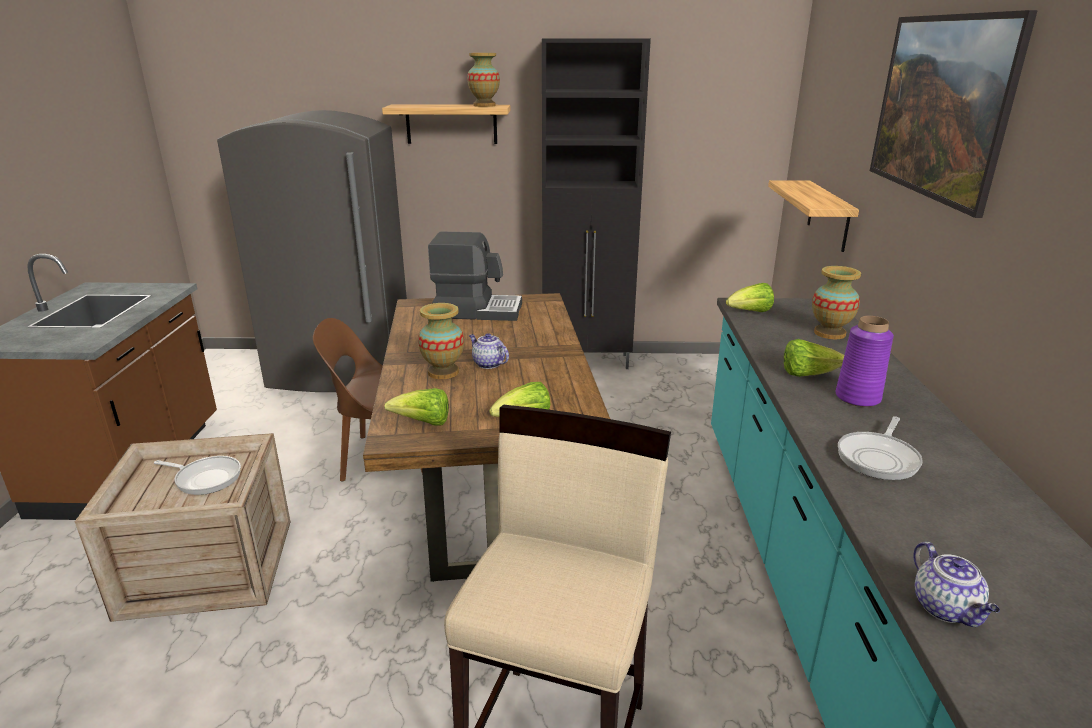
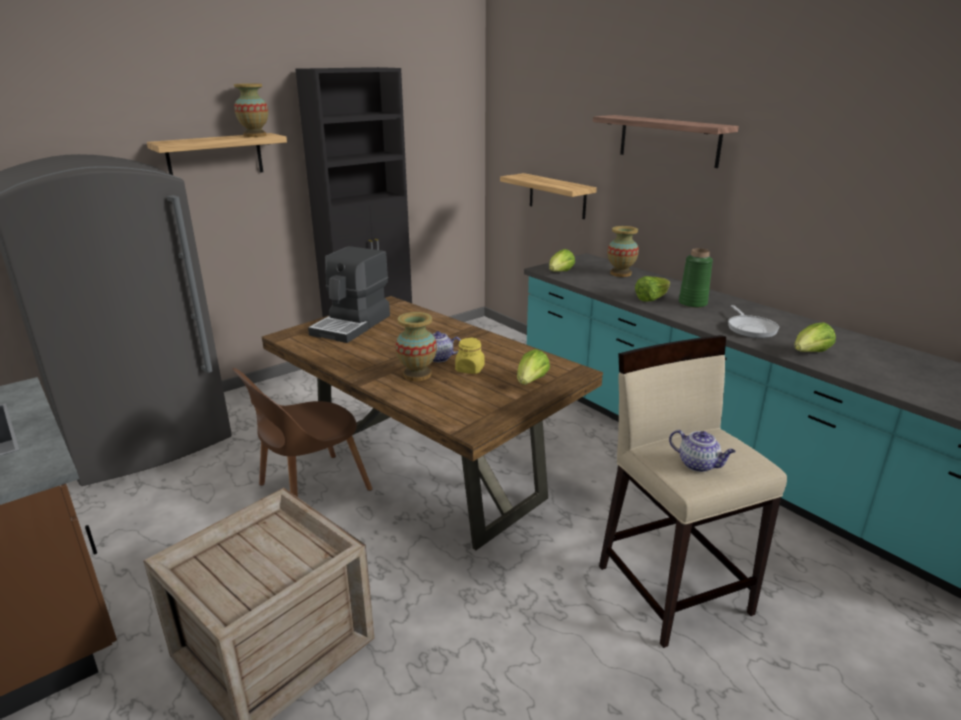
camera: 40 degrees left, 0 degrees up
(205, 478) = (273, 549): frying pan -> none
(423, 423) = (472, 410): lettuce -> lettuce (809, 353)
(477, 310) = (352, 325): coffee machine -> coffee machine turned 150 degrees clockwise
(494, 384) = (470, 369): none -> yellow jar
(858, 398) = (693, 303): purple vase -> green vase
(929, 150) = (668, 140): picture -> shelf
(946, 609) = (873, 378): teapot -> teapot (699, 464)

